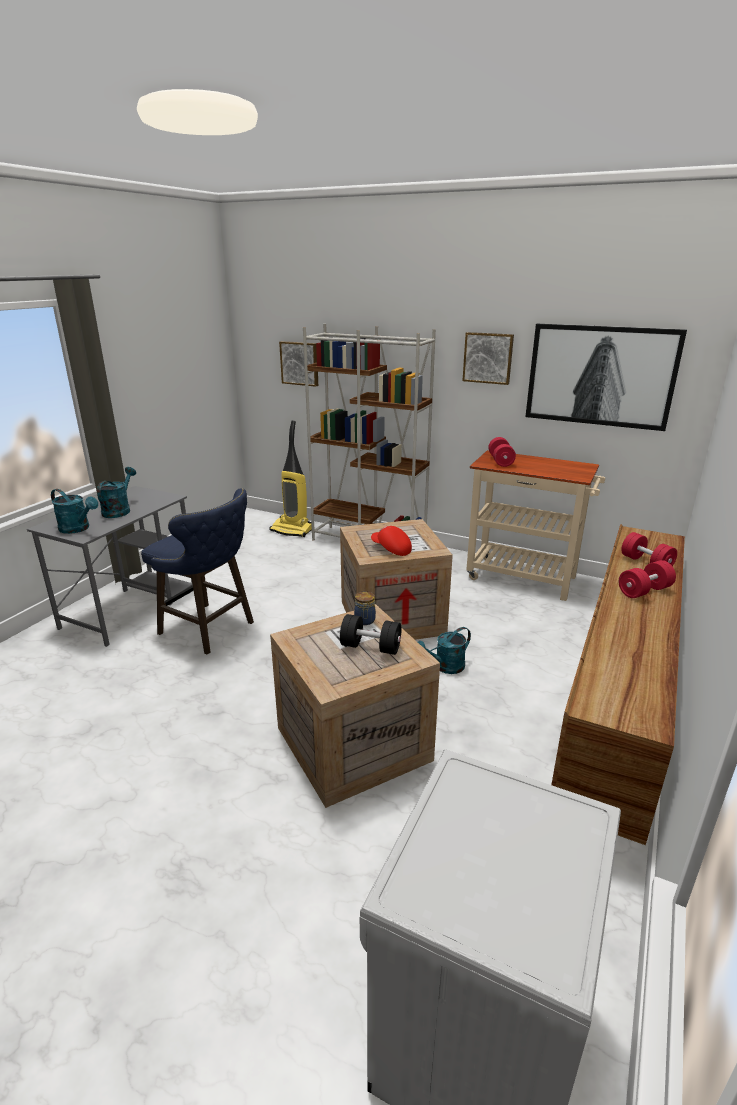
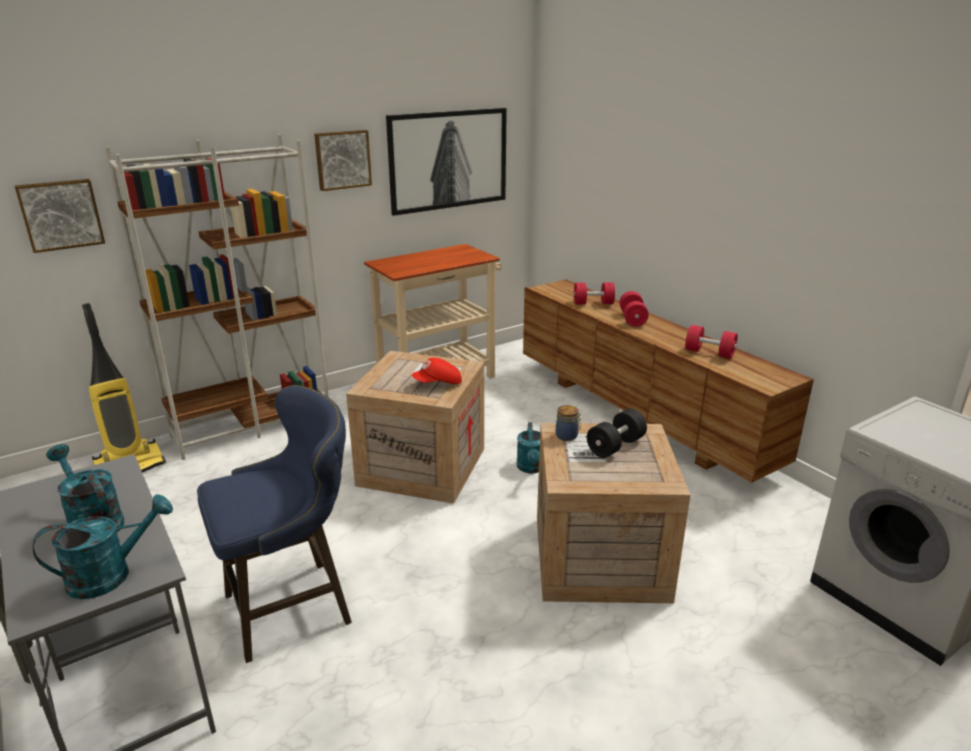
camera: 60 degrees left, 0 degrees up
(500, 461) = (403, 266): red dumbbell -> red dumbbell (709, 353)

